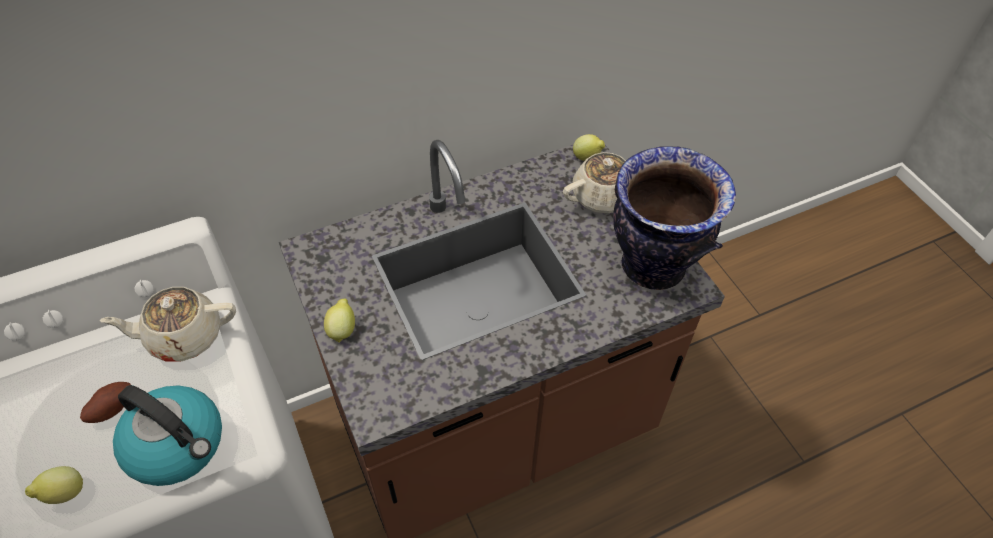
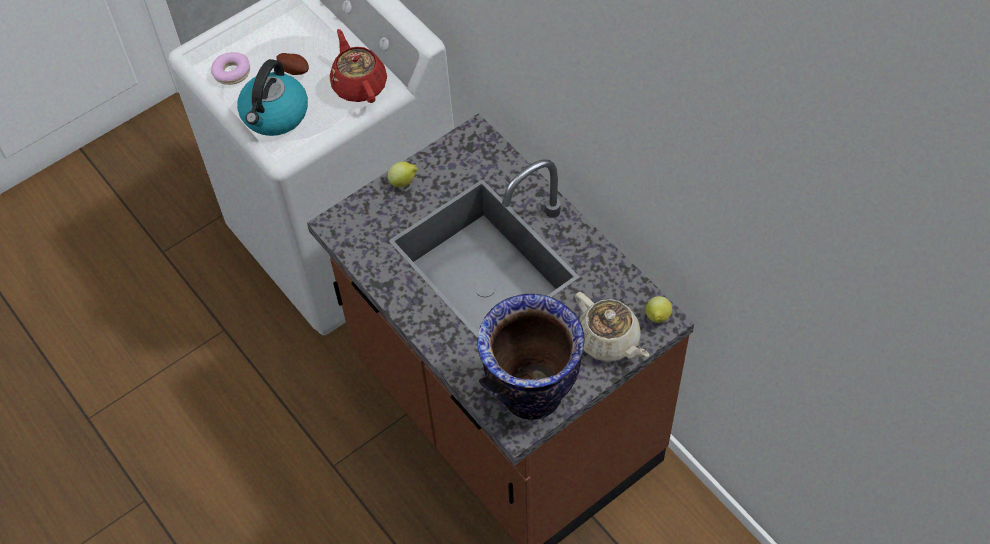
camera: 80 degrees right, 5 degrees up
(64, 494) = (232, 73): lemon -> donut
(183, 336) = (359, 84): beige teapot -> red teapot

